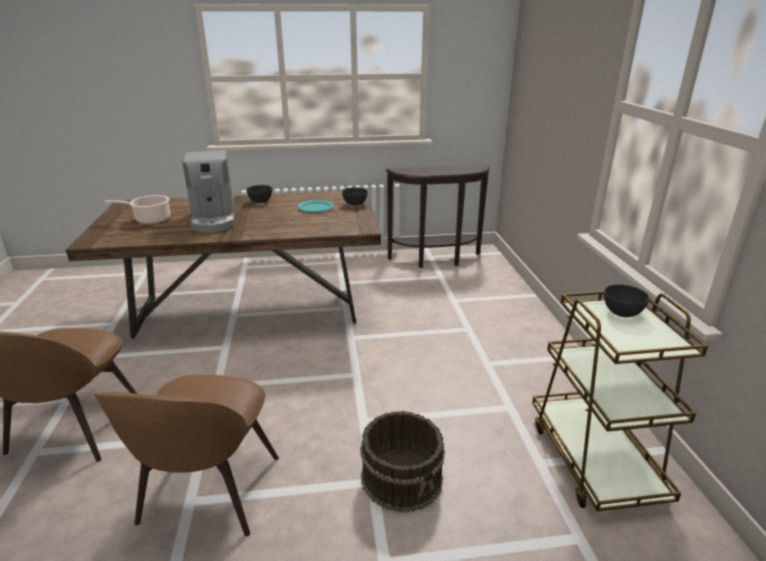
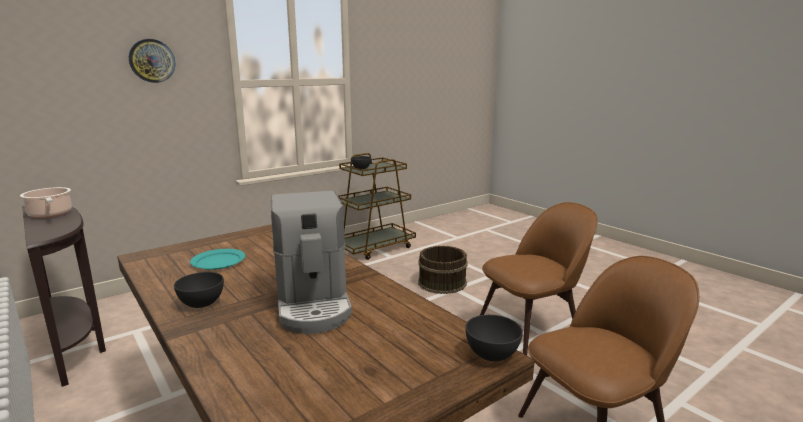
camera: 120 degrees left, 10 degrees down
(150, 219) = (357, 357): cooking pot -> cooking pot (50, 214)
(214, 220) = (313, 304): coffee machine -> coffee machine turned 120 degrees clockwise
(355, 204) = (193, 247): grey bowl -> grey bowl (492, 354)
(574, 63) = (152, 61): none -> wall clock

